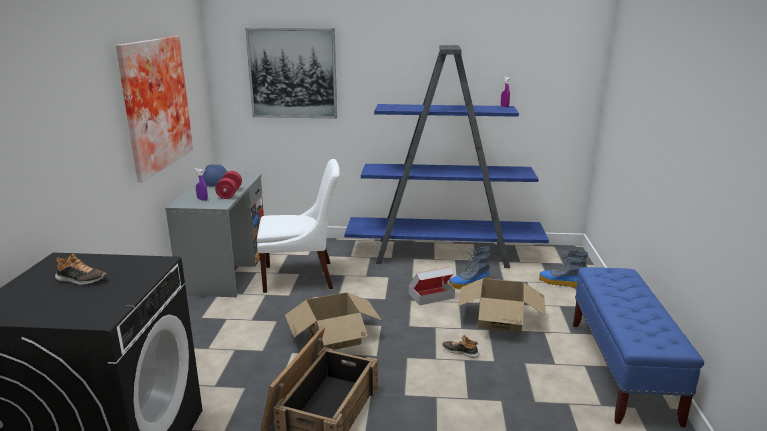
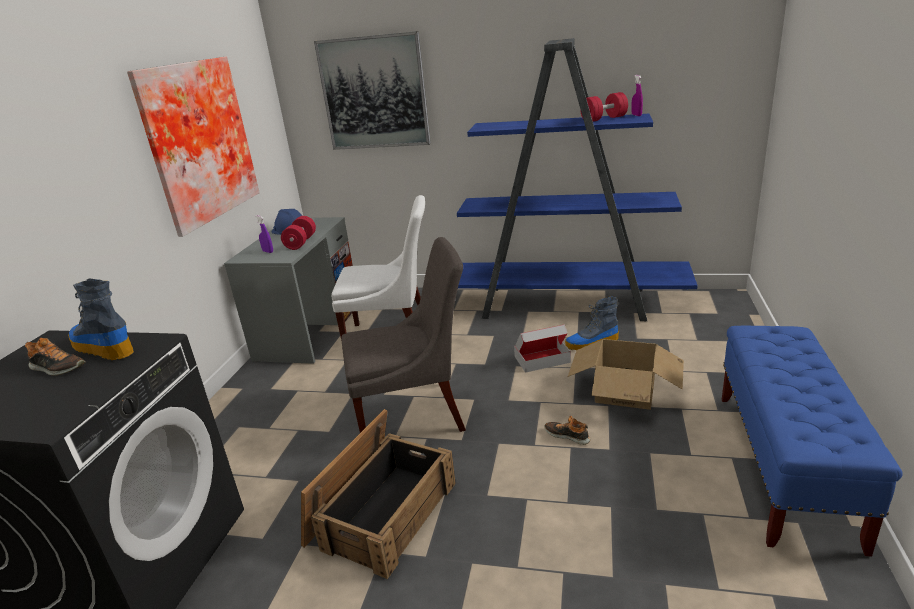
camera: 10 degrees right, 5 degrees up
(334, 337) = (414, 414): cardboard box -> grey chair
(480, 108) = (604, 119): none -> red dumbbell
(560, 283) = (711, 340): boot -> boot (101, 347)

